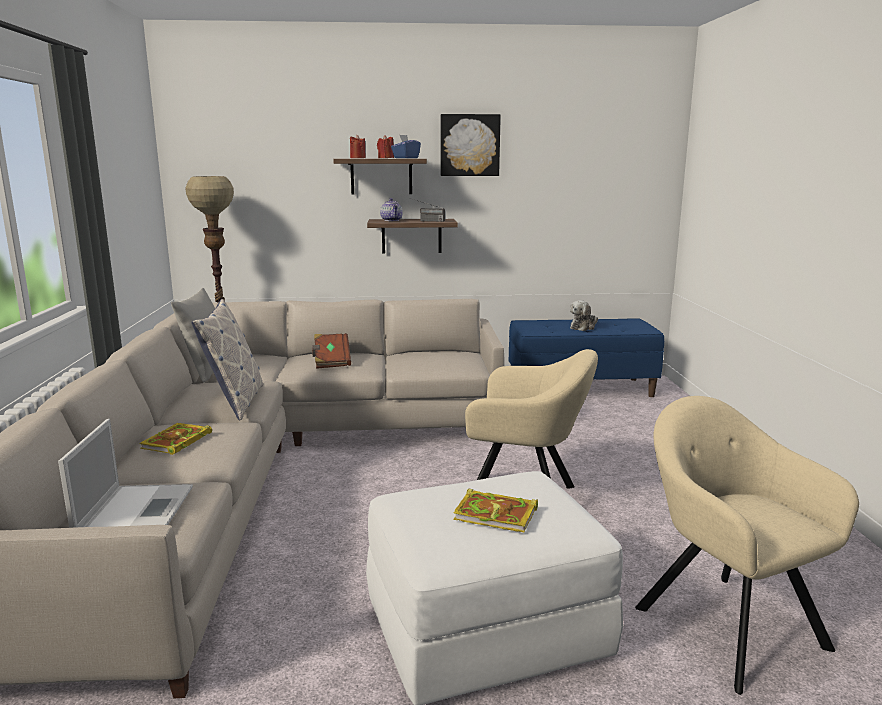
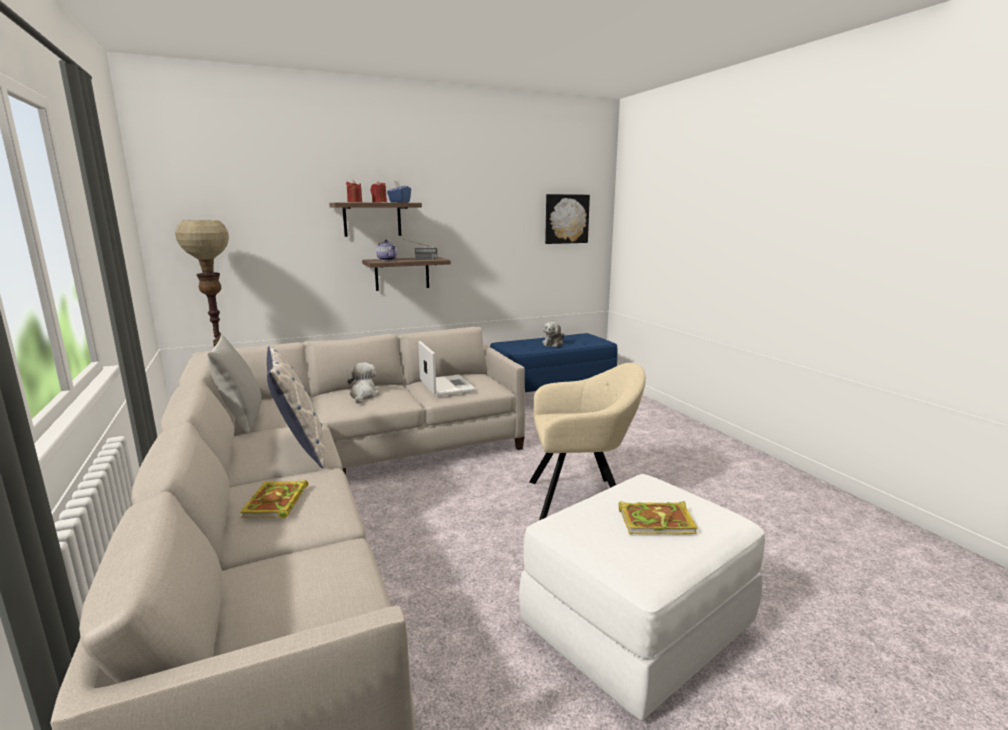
camera: 20 degrees left, 0 degrees up
(136, 511) = (299, 593): laptop -> laptop (446, 385)
(331, 361) = (363, 396): brown book -> plush toy
(469, 145) = (449, 191): picture -> picture (566, 219)
(724, 623) = (796, 572): beige armchair -> none

